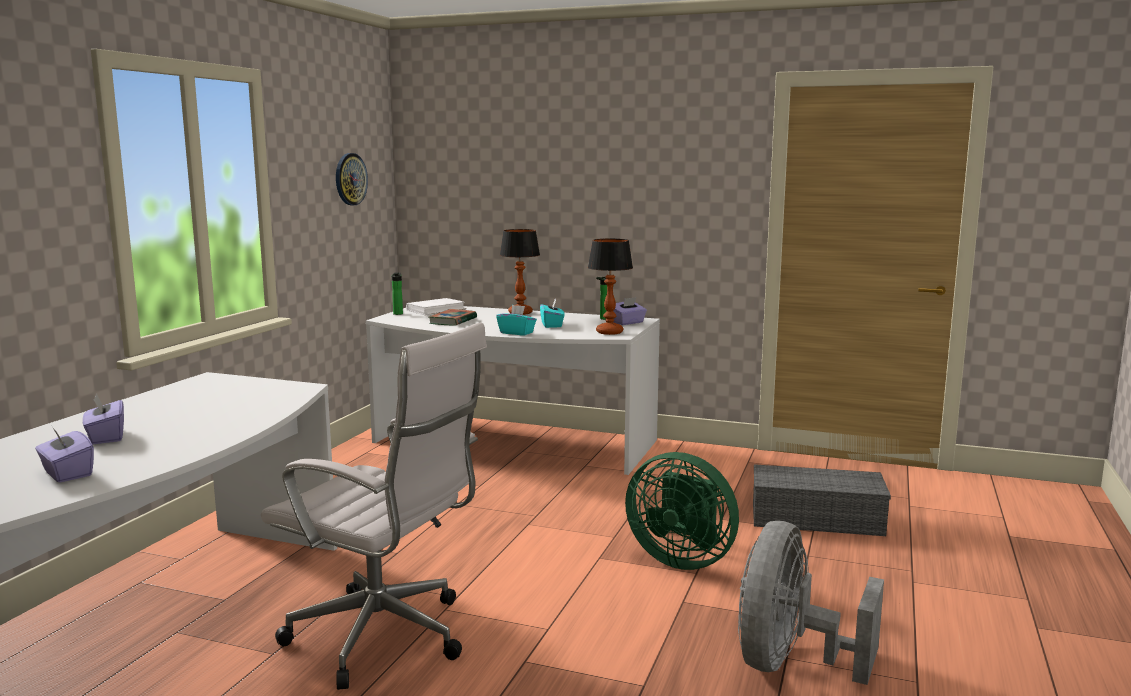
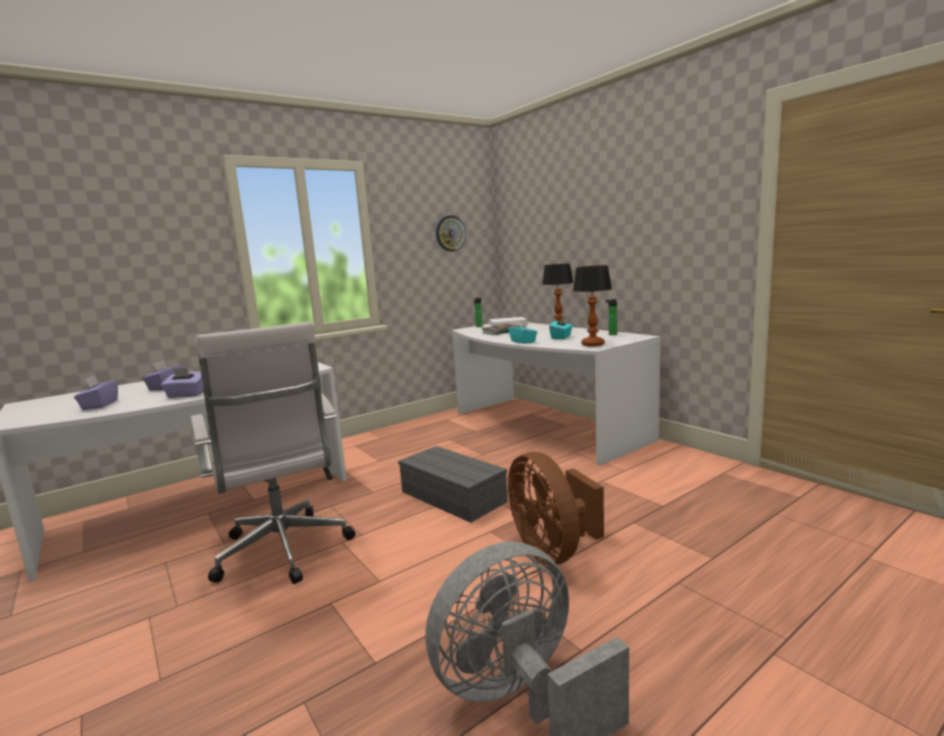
camera: 35 degrees right, 0 degrees up
(628, 323) = (624, 338): purple tissue box -> purple tissue box (186, 395)
(682, 559) = (553, 551): green fan -> brown fan
(818, 518) = (735, 545): grey storage box -> grey storage box (455, 496)

